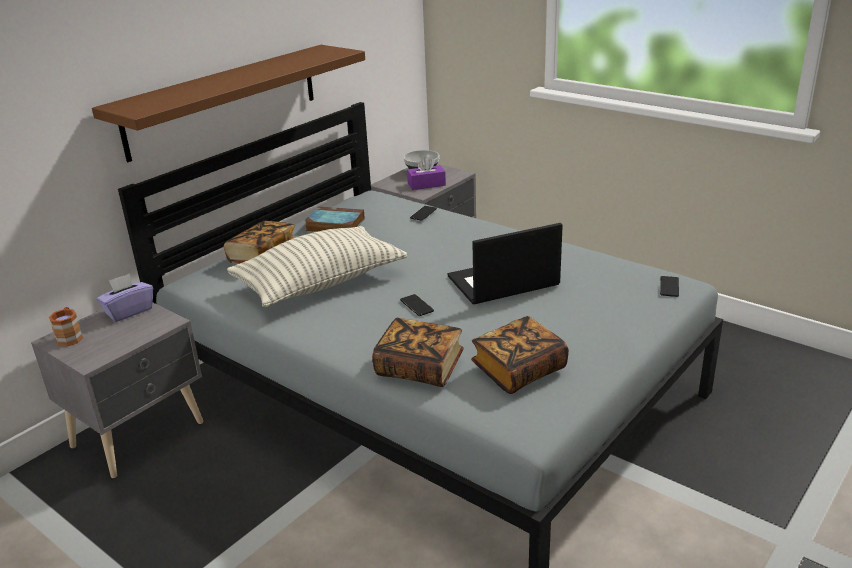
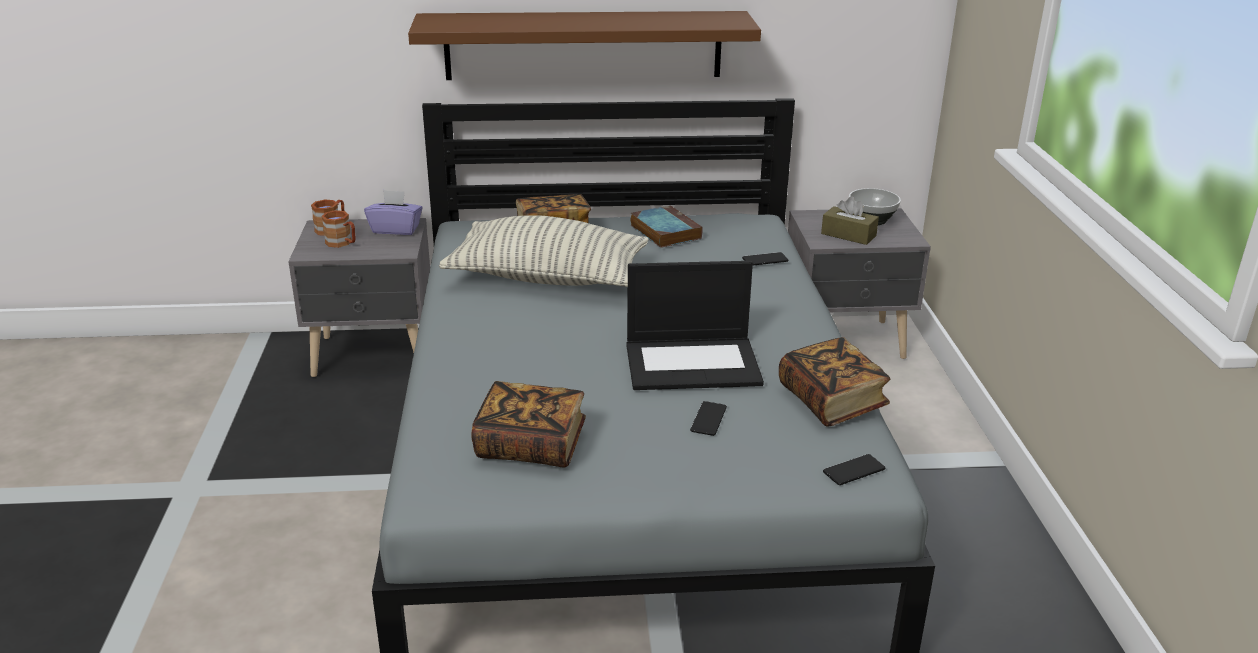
camera: 45 degrees right, 0 degrees up
(105, 341) = (342, 243): none -> brown mug
(416, 306) = (576, 340): phone -> phone (708, 419)
(419, 368) = (466, 391): book -> book (831, 401)
(426, 184) = (848, 235): purple tissue box -> brown tissue box
(502, 282) = (693, 363): laptop -> laptop turned 150 degrees clockwise

